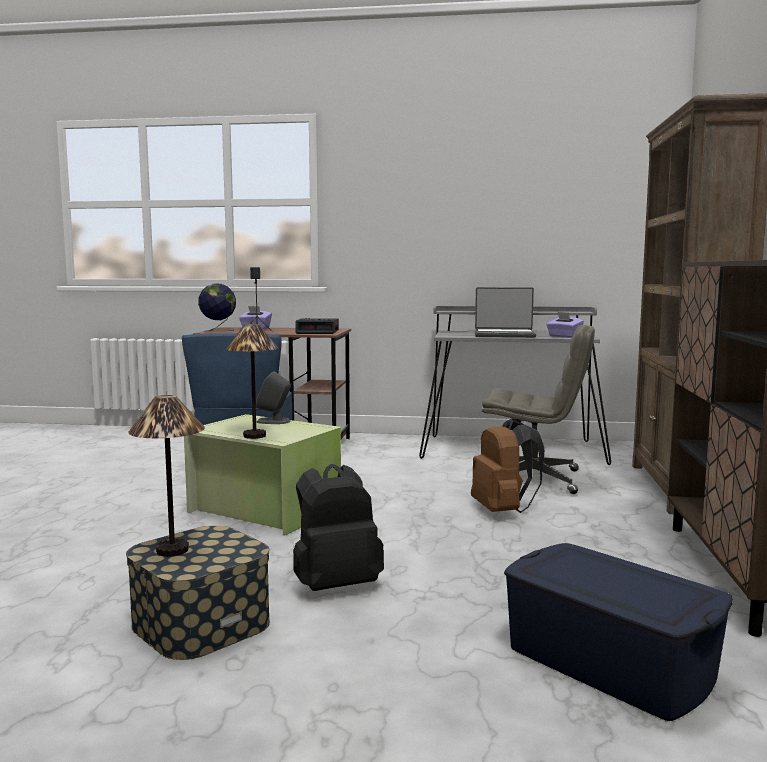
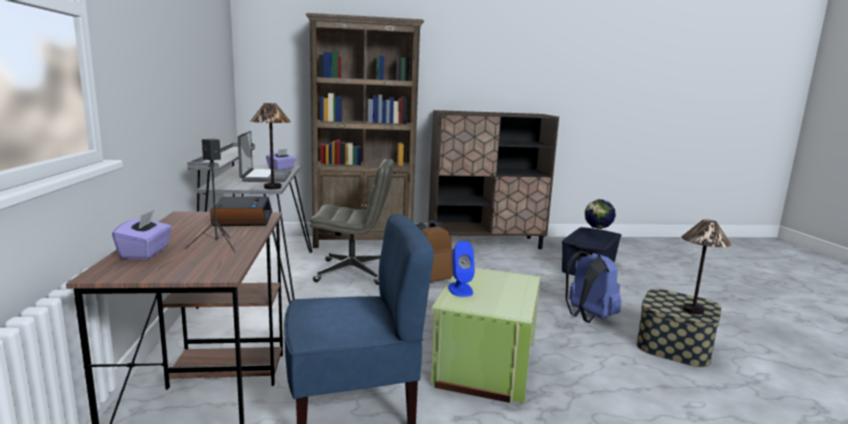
camera: 105 degrees left, 5 degrees up
(218, 330) = (181, 271): globe -> globe (597, 235)
(254, 436) = (522, 289): table lamp -> table lamp (273, 187)
(274, 421) = (460, 289): grey speaker -> blue speaker
(335, 585) = (587, 317): black backpack -> blue backpack
(534, 479) = (353, 272): grey office chair -> grey office chair turned 90 degrees clockwise

